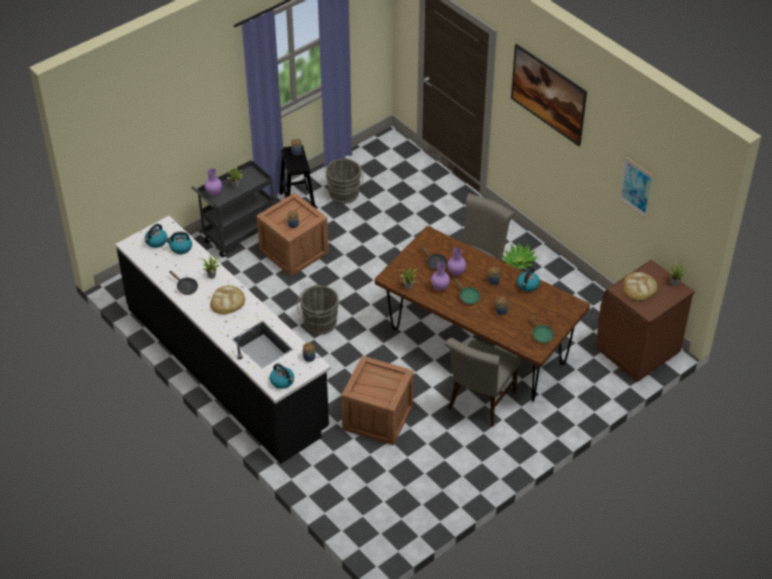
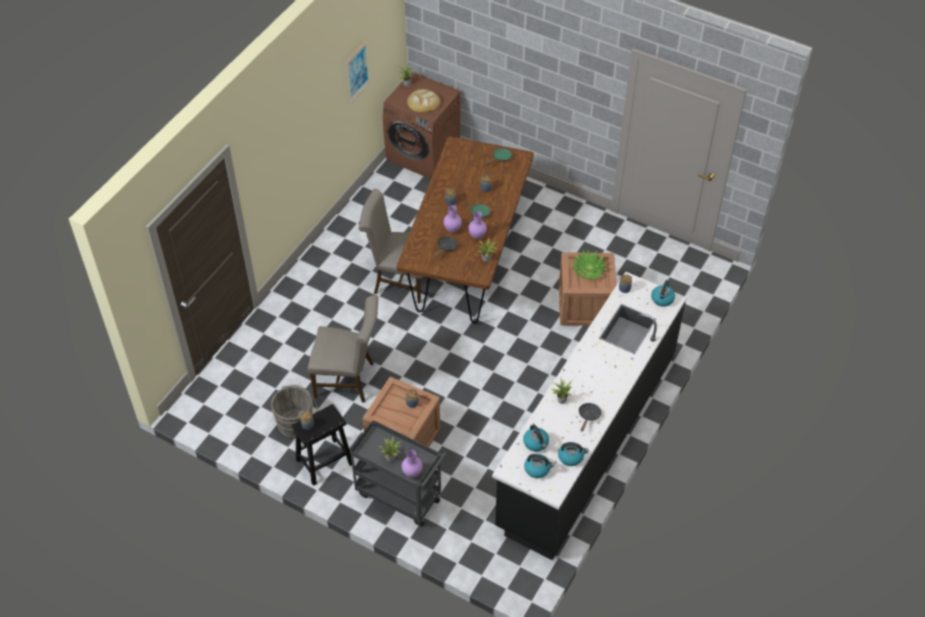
camera: 110 degrees left, 5 degrees up
(227, 301) = (589, 374): bread -> none
(318, 323) = (493, 385): grey bucket -> none
(479, 403) = (532, 242): beige chair -> beige chair (348, 380)
(519, 261) = (344, 256): potted plant -> potted plant (588, 270)
(528, 285) = (445, 178): kettle -> kettle (571, 457)
(547, 108) = (285, 131): picture -> none

